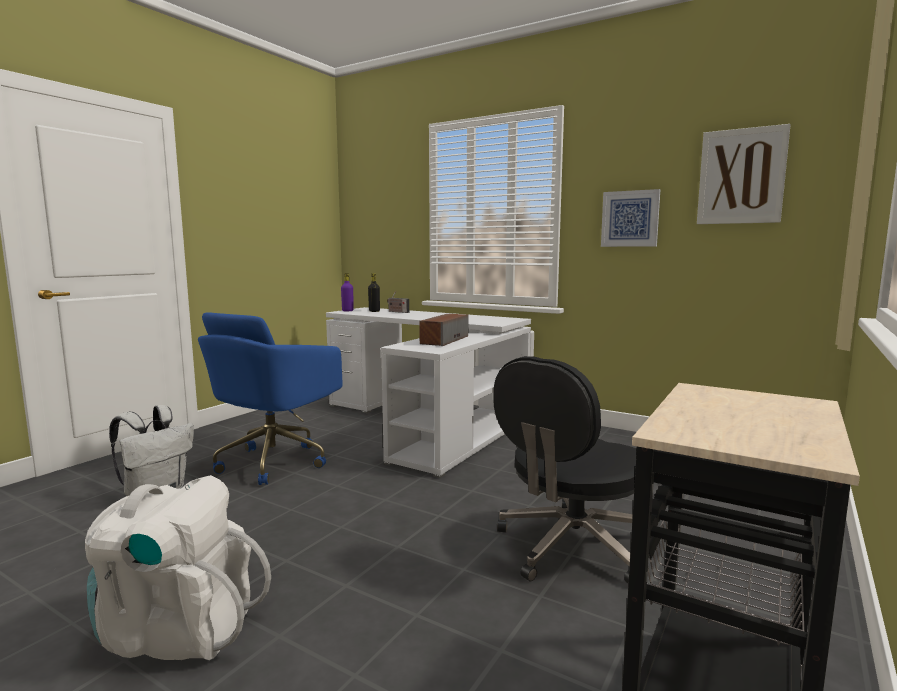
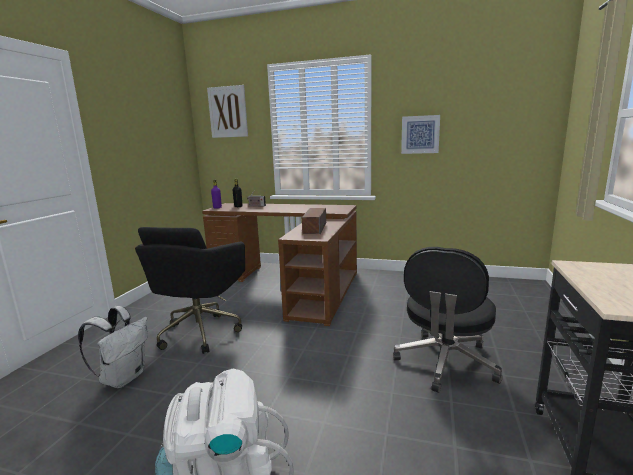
camera: 15 degrees left, 5 degrees up
(276, 461) = (202, 331): blue office chair -> black office chair
(429, 423) = (292, 283): white desk -> brown desk
(741, 176) = (492, 107): picture -> picture (228, 112)

